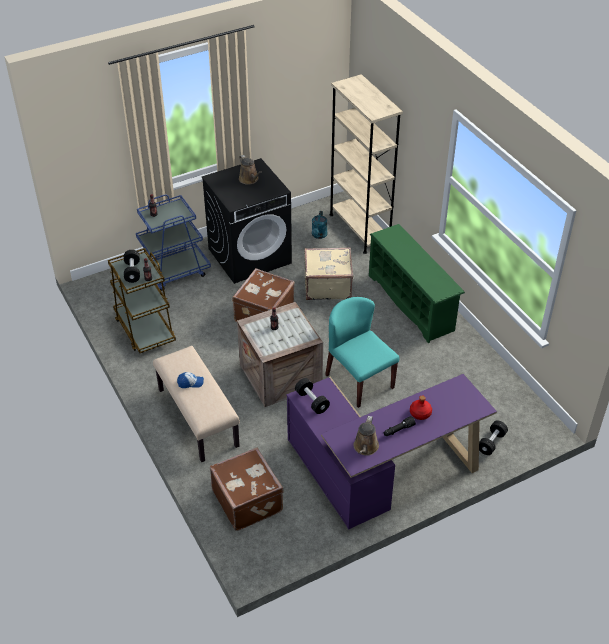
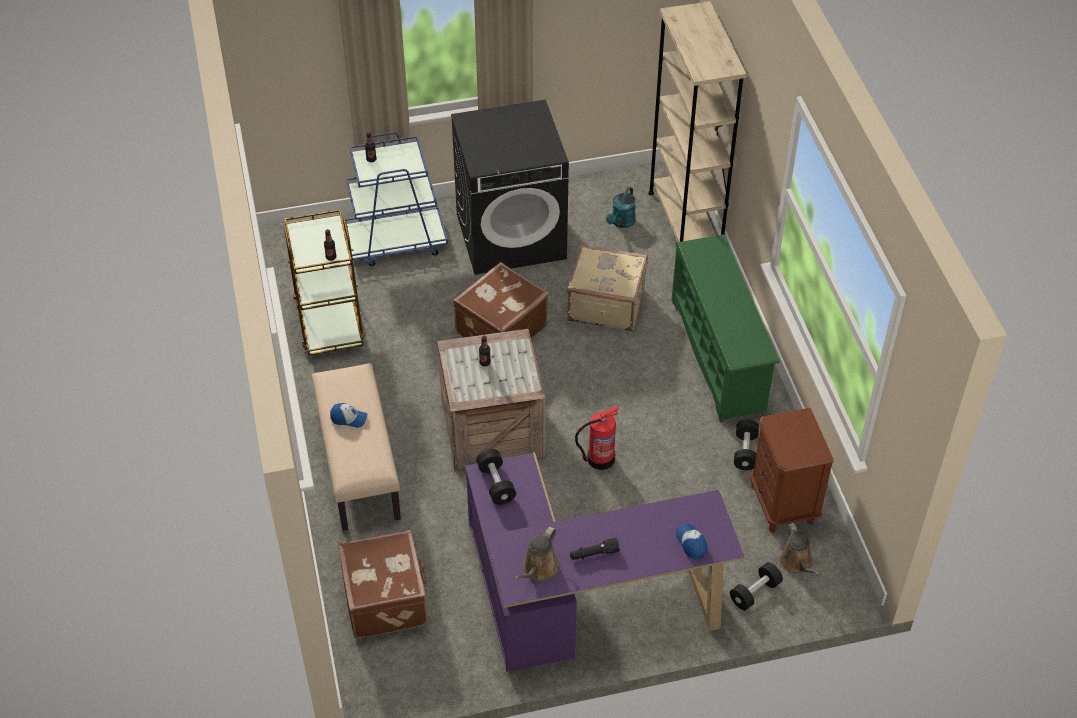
camera: 15 degrees right, 5 degrees up
(132, 272) = (313, 242): black dumbbell -> black dumbbell (745, 451)
(249, 179) = (517, 131): brown watering can -> brown watering can (797, 563)
(359, 381) = (599, 459): turquoise chair -> fire extinguisher
(420, 413) = (634, 536): red bottle -> none
(459, 410) = (691, 543): none -> cap
(487, 384) = (783, 503): none -> brown nightstand

